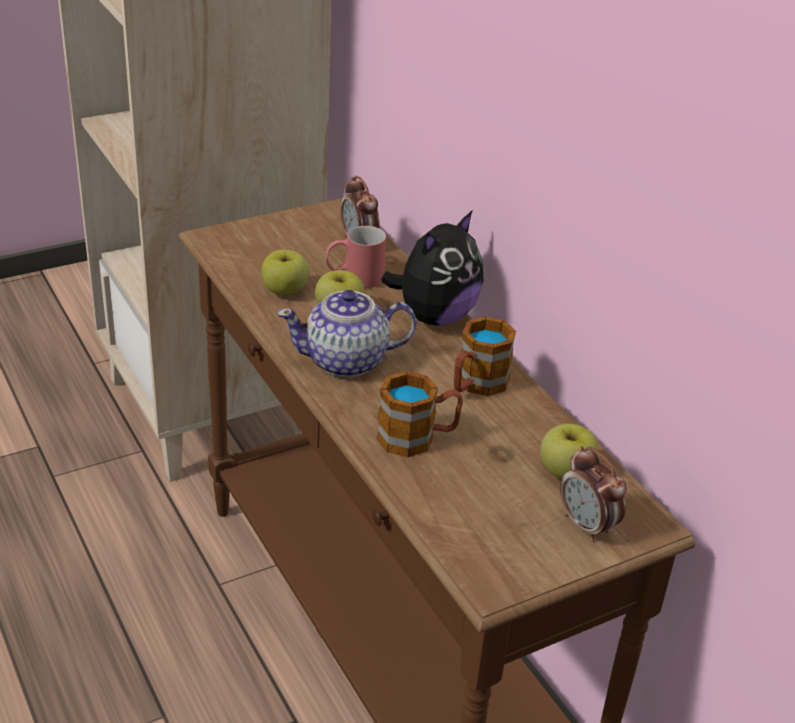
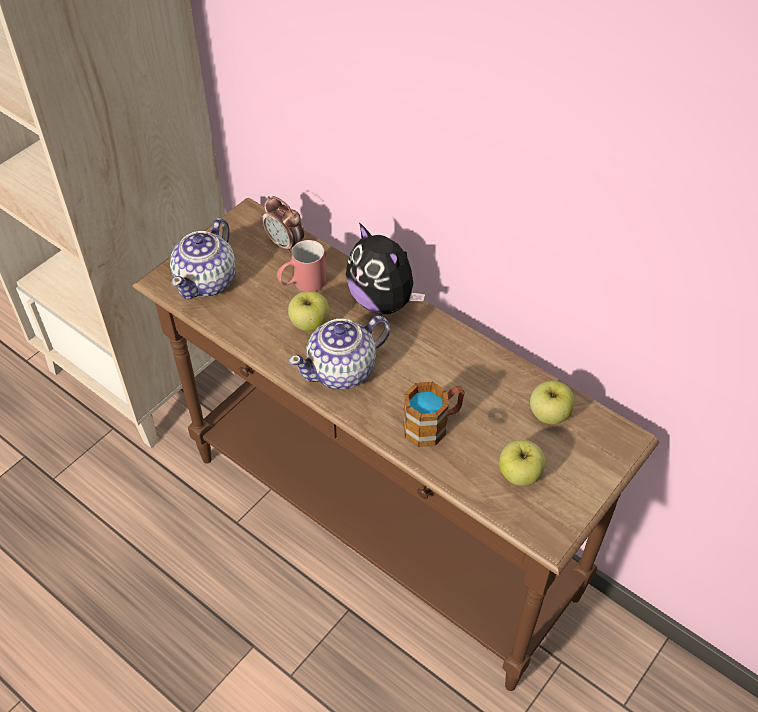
camera: 20 degrees left, 15 degrees up
(255, 249) = (207, 281): none -> teapot
(285, 291) = (256, 317): apple -> apple (520, 474)
(434, 316) = (383, 301): plush toy -> plush toy turned 120 degrees clockwise
(476, 385) = (448, 357): mug -> none
(587, 526) = (586, 457): alarm clock -> none

